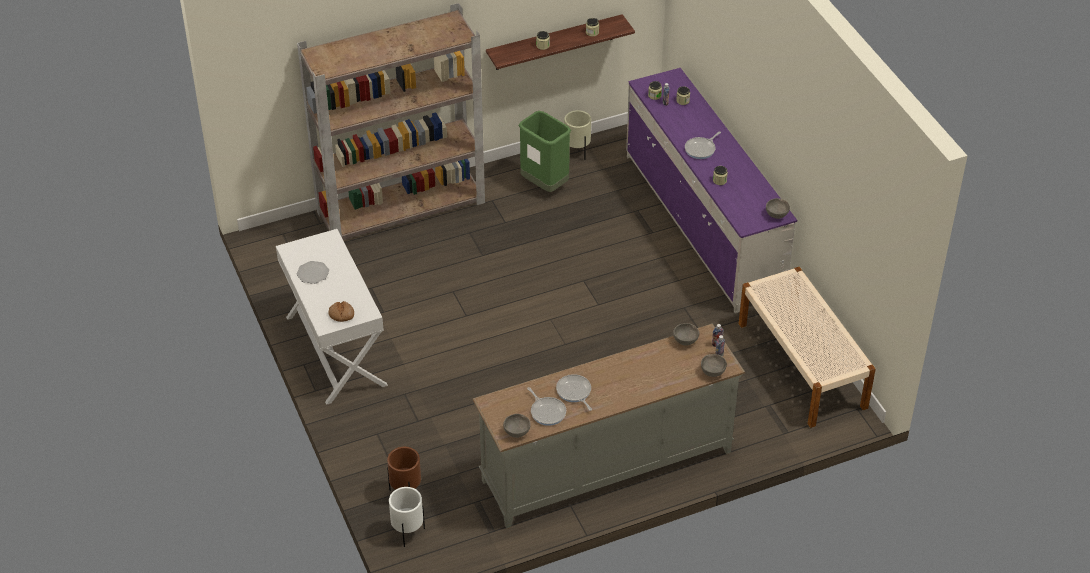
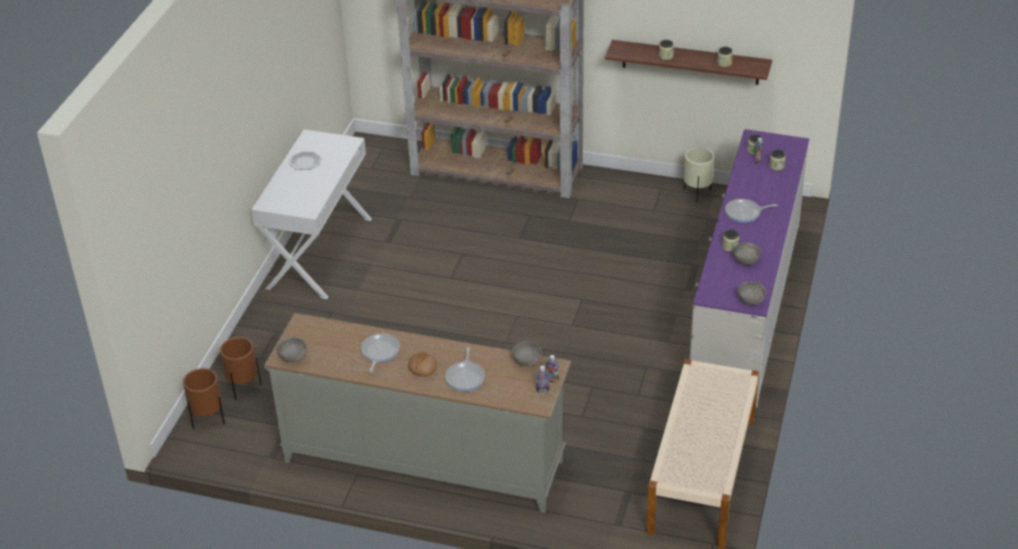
camera: 40 degrees right, 5 degrees down
(341, 314) = (287, 202): bread -> bread (422, 368)
(408, 533) = (208, 420): white planter -> brown planter
(545, 185) = (638, 207): green trash can -> none
(547, 411) = (338, 355): frying pan -> frying pan (465, 377)
(713, 372) = (519, 401): grey bowl -> grey bowl (746, 261)

